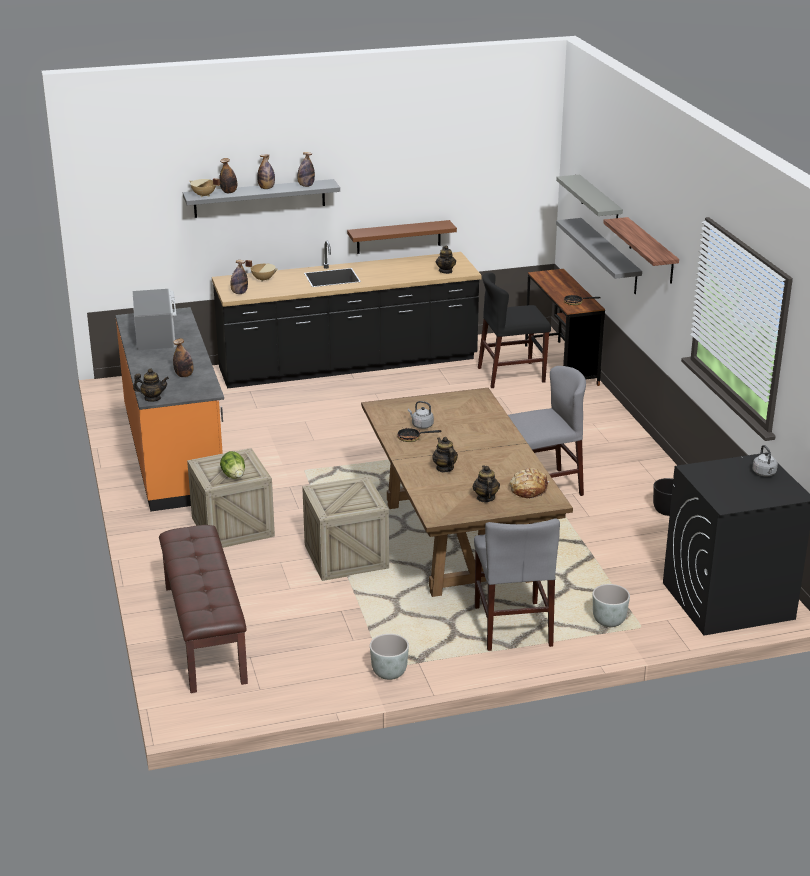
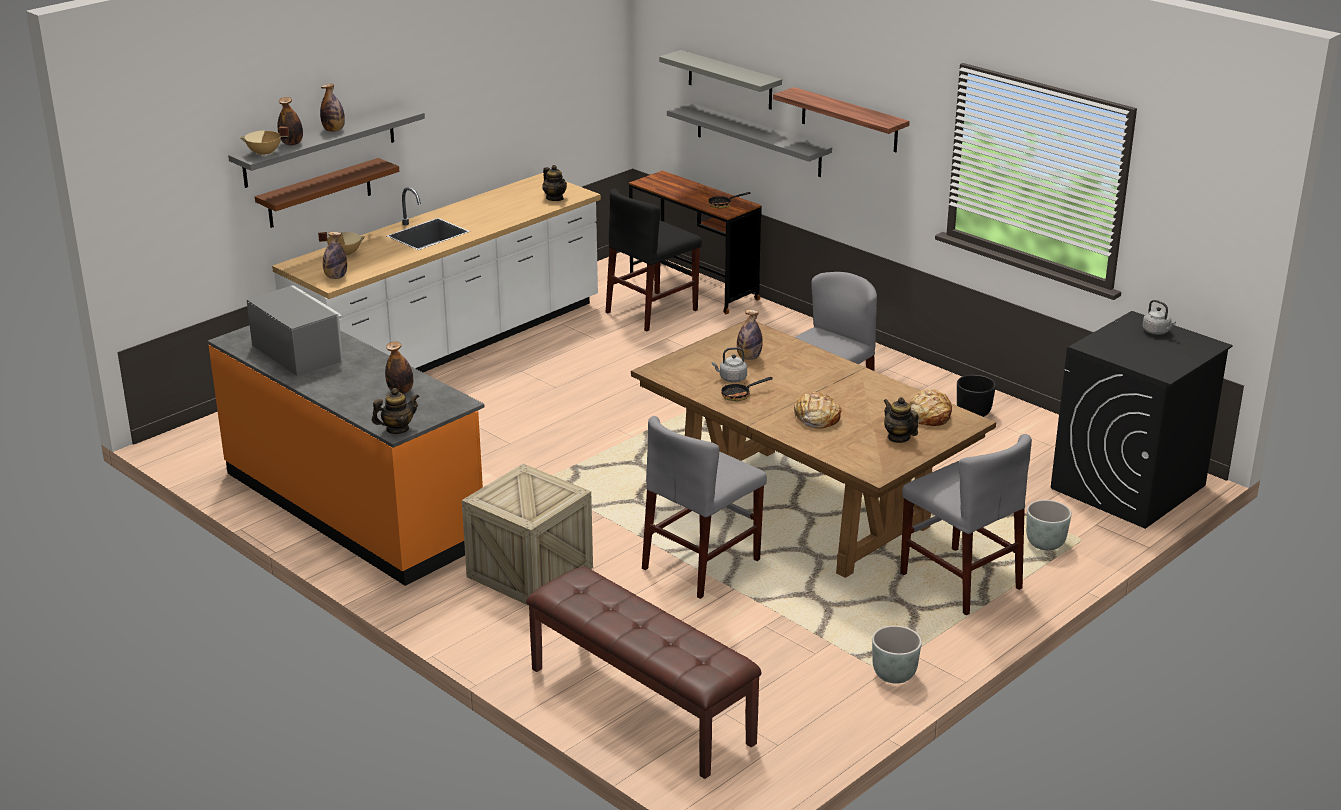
camera: 30 degrees left, 0 degrees up
(234, 476) = (543, 501): lettuce -> none
(306, 186) = (380, 118): bottle -> bottle (749, 357)
(346, 556) = (701, 564): crate -> grey chair
(348, 365) = (451, 346): black counter -> white counter
(398, 237) = (475, 167): brown shelf -> brown shelf (319, 193)
(444, 468) = (816, 418): teapot -> bread

